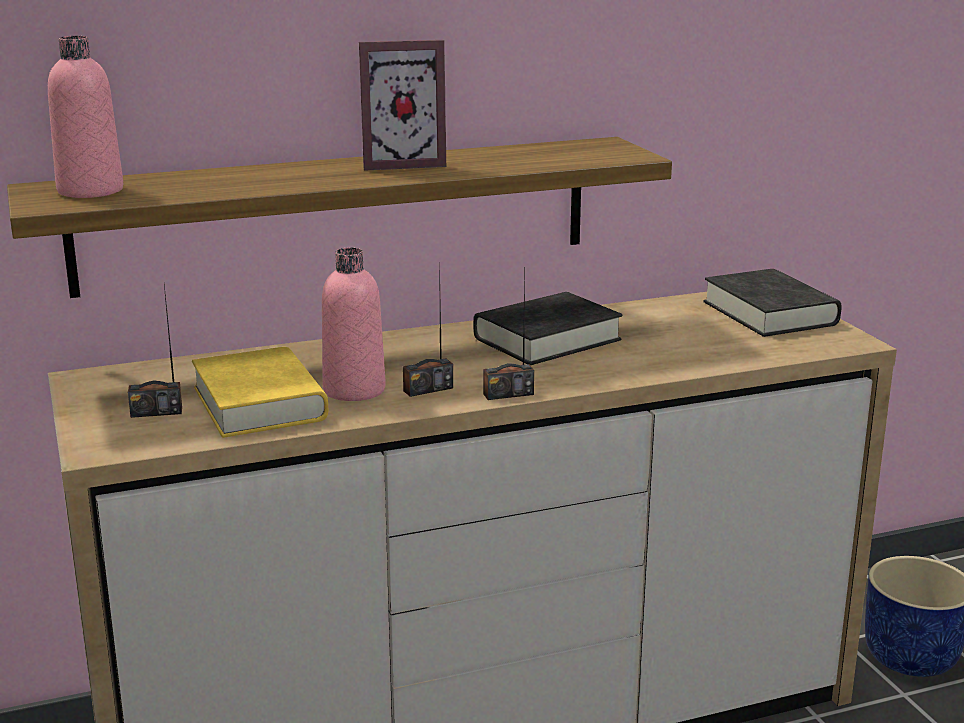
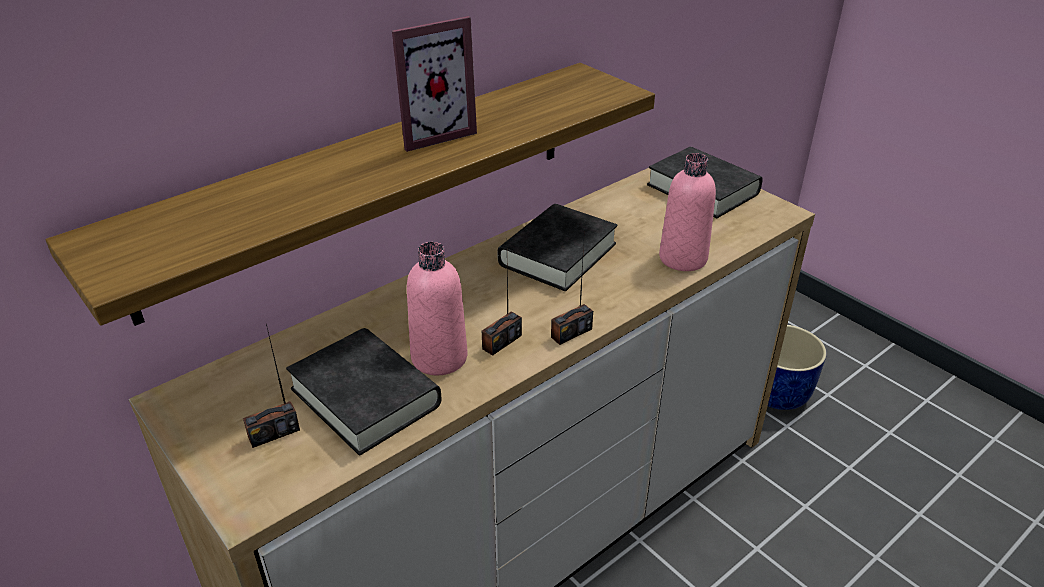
camera: 20 degrees left, 15 degrees up
(90, 190) = (152, 236): pink bottle -> pink bottle (683, 258)
(259, 404) = (365, 397): yellow book -> black book

